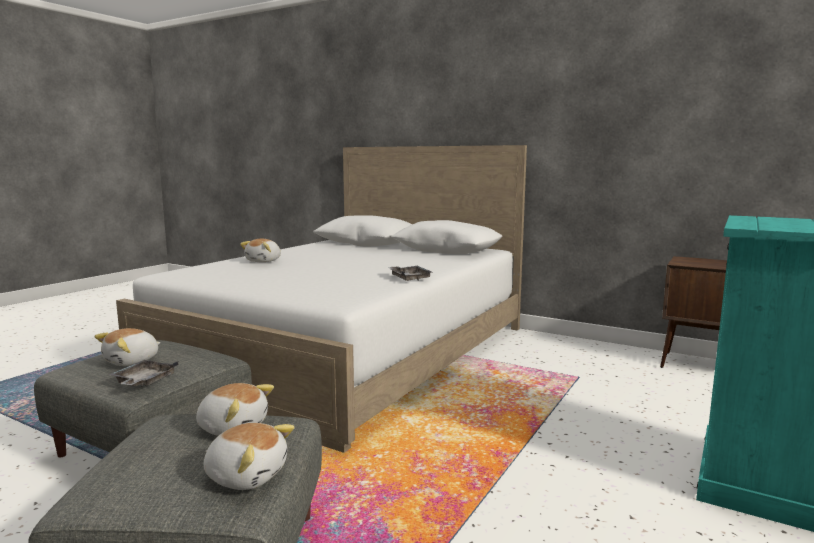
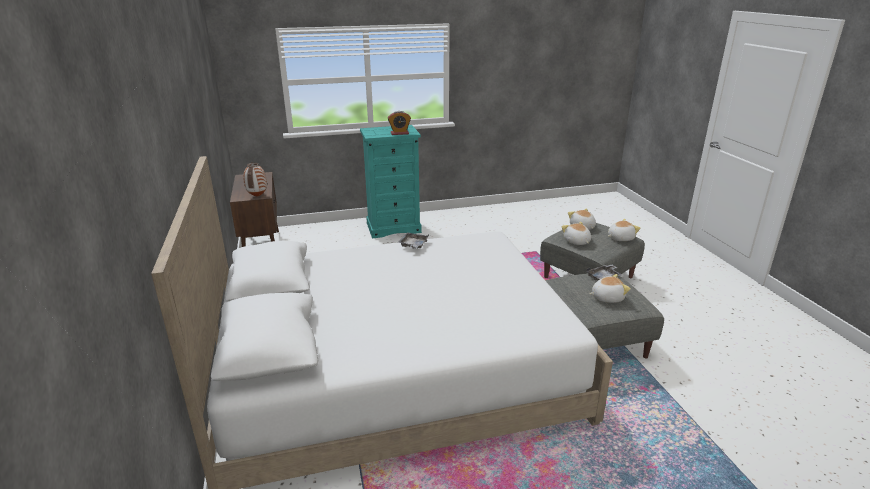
camera: 135 degrees left, 15 degrees up
(264, 261) = (457, 326): plush toy -> plush toy (620, 238)
(682, 262) = (257, 196): none -> vase
(751, 223) = (399, 133): none -> alarm clock

